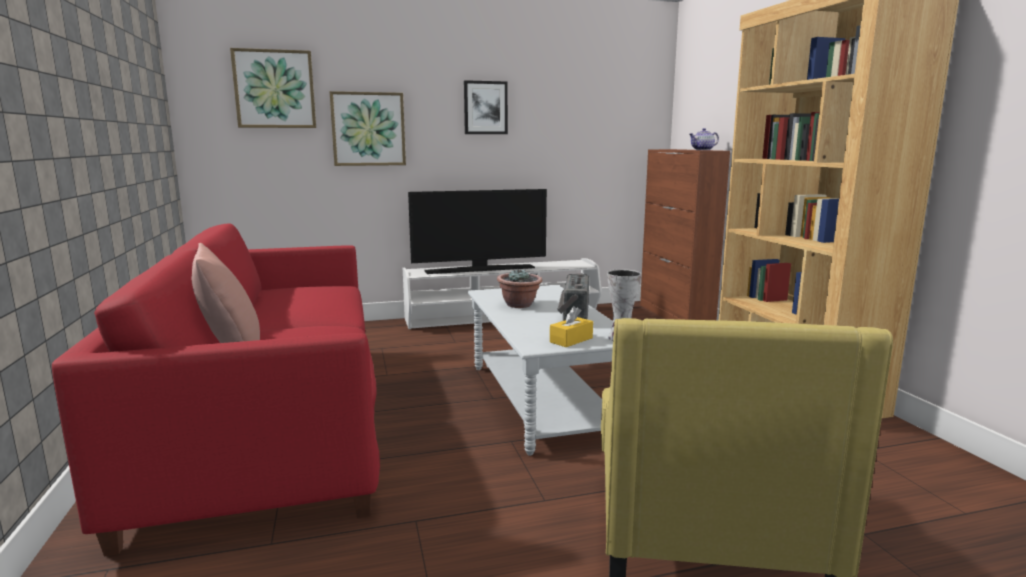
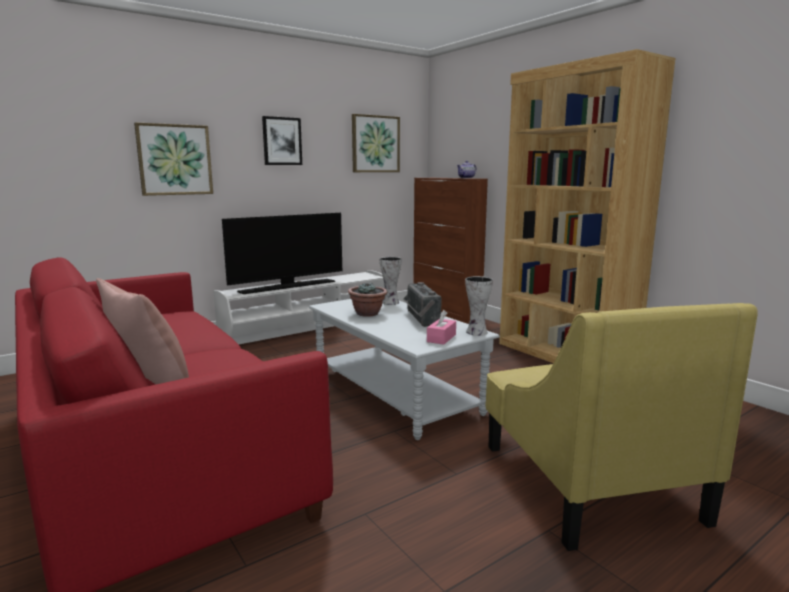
camera: 20 degrees left, 0 degrees up
(275, 89) = (75, 118): picture -> picture (375, 144)
(558, 295) = (390, 303): none -> vase
(571, 340) = (441, 338): yellow tissue box -> pink tissue box

